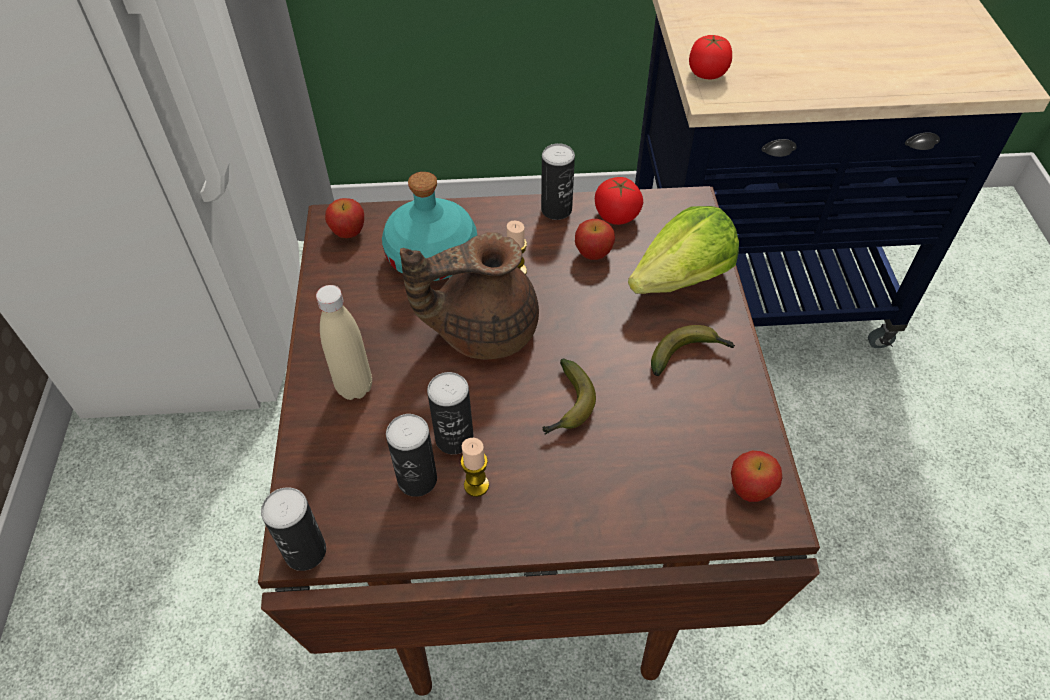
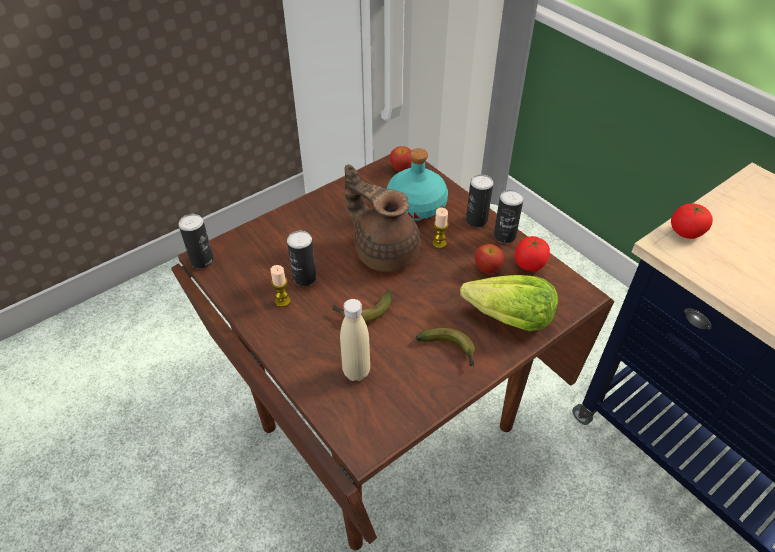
camera: 55 degrees right, 5 degrees down
(354, 387) = (305, 225): beige bottle -> beige bottle (356, 372)
(417, 479) = (269, 277): can -> can (476, 220)
(750, 488) = (373, 425): apple -> none

